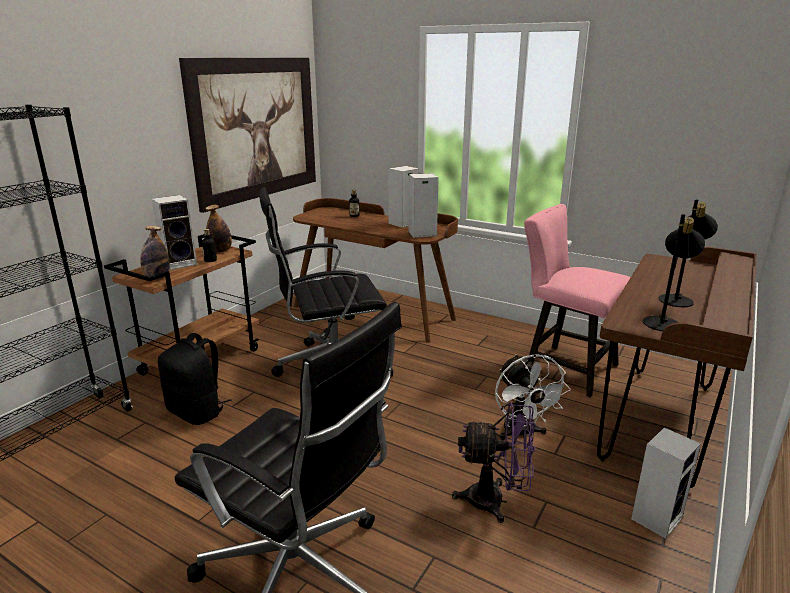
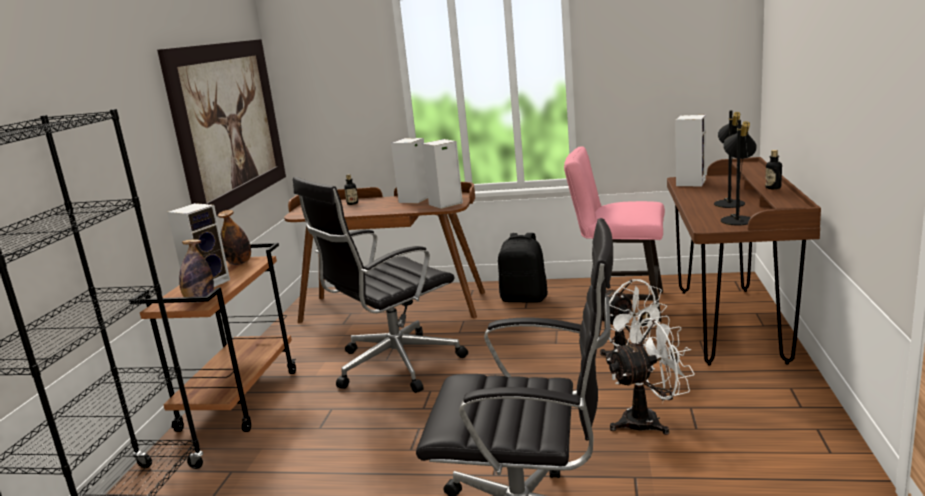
camera: 20 degrees left, 5 degrees down
(197, 412) = (285, 444): black backpack -> black backpack (524, 298)
(210, 260) = (240, 273): bottle -> bottle (773, 188)
(495, 501) = (649, 421): purple fan -> white fan
(656, 517) = (781, 390): speaker -> speaker (690, 182)

